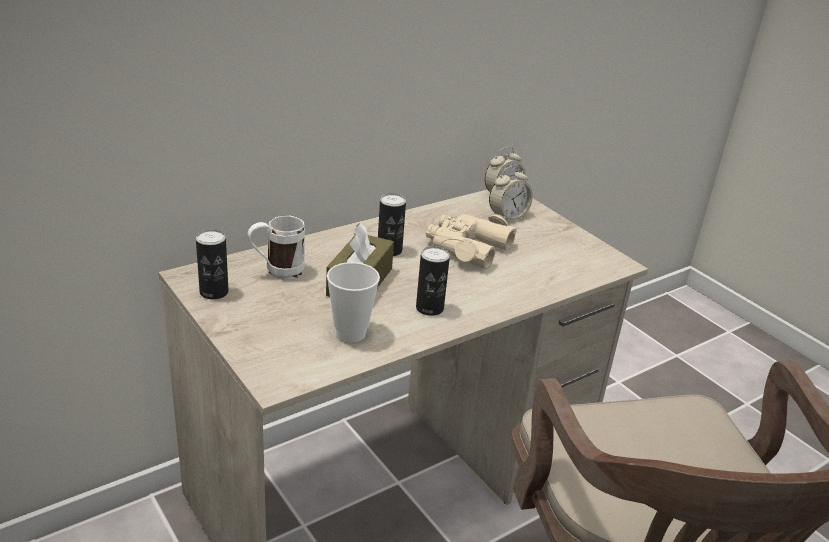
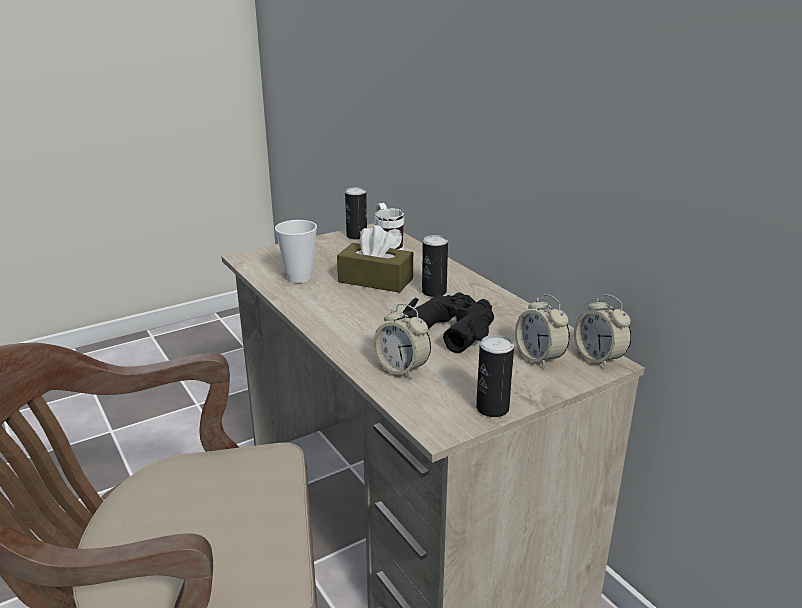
camera: 95 degrees right, 5 degrees down
(429, 308) = (333, 307): can -> can (492, 408)
(467, 247) = (451, 329): beige binoculars -> black binoculars
(542, 274) = (402, 369): none -> alarm clock

